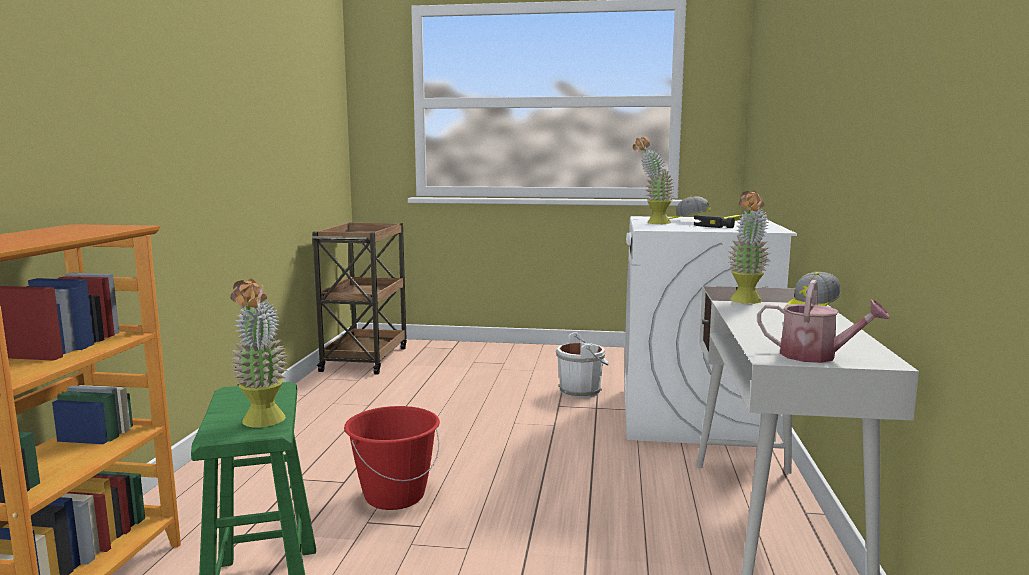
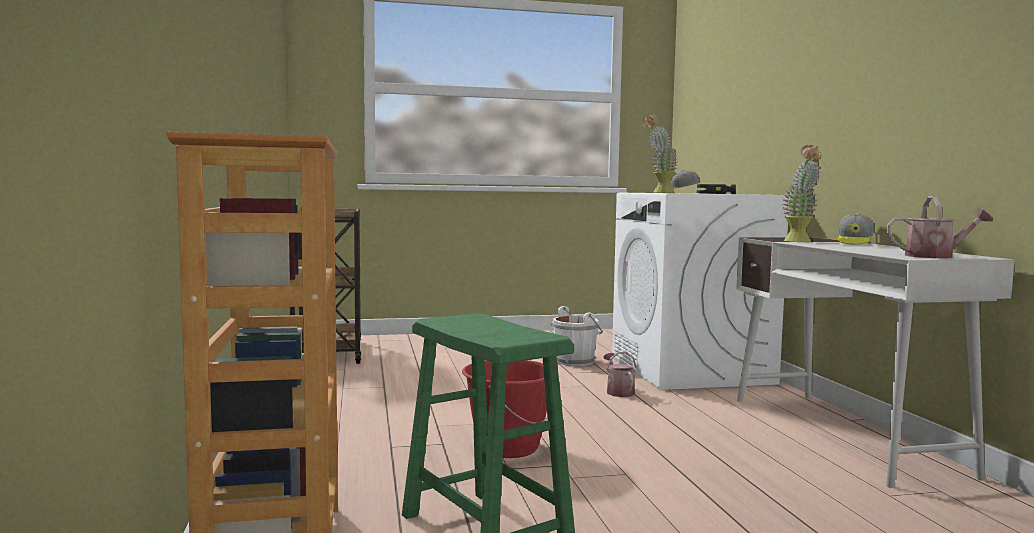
camera: 20 degrees left, 5 degrees down
(263, 424) = (528, 334): potted plant -> none
(581, 437) = (618, 391): none -> watering can

